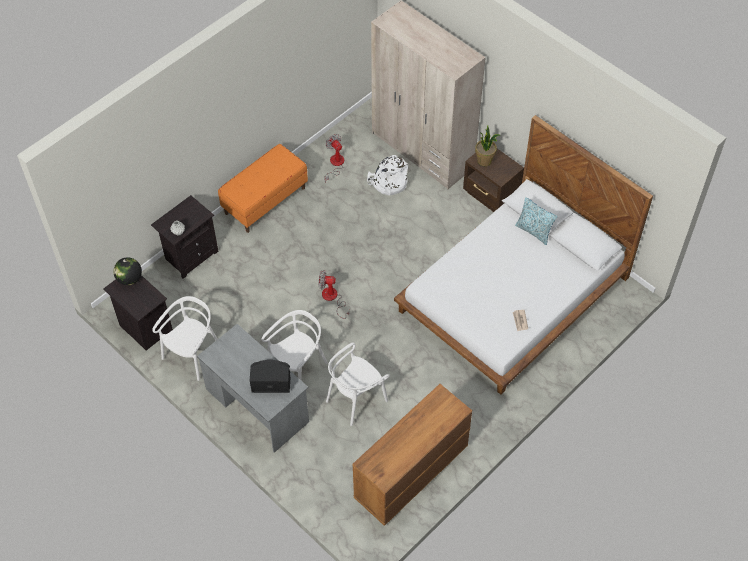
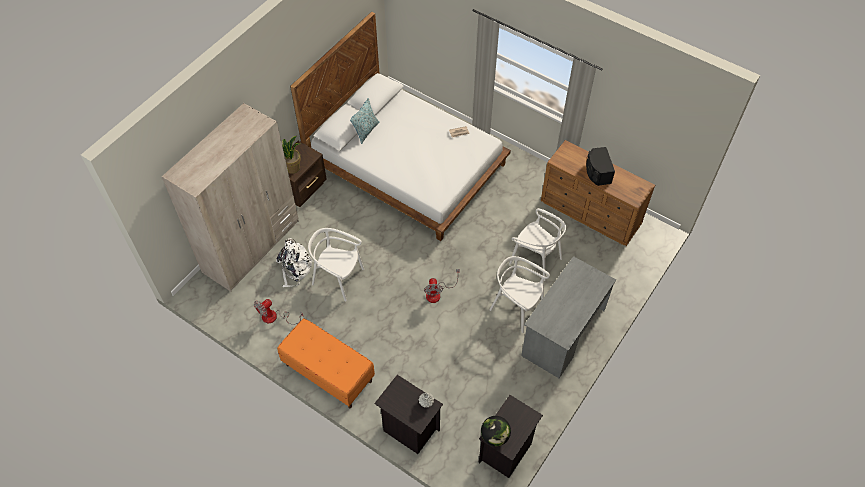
camera: 100 degrees left, 0 degrees up
(193, 354) = (524, 399): white chair -> white chair (338, 278)
(271, 382) = (577, 284): black speaker -> black speaker (597, 172)

